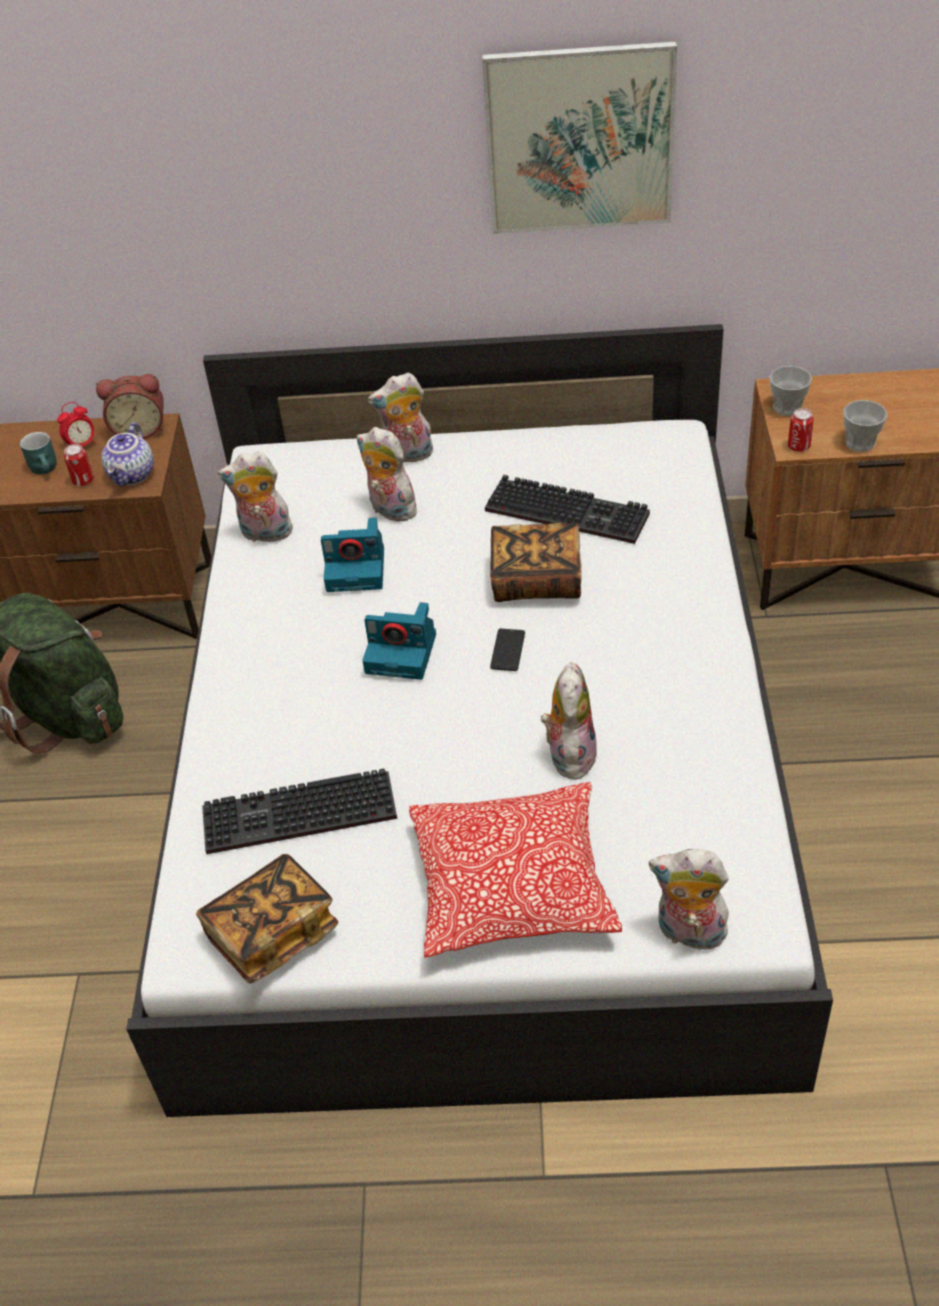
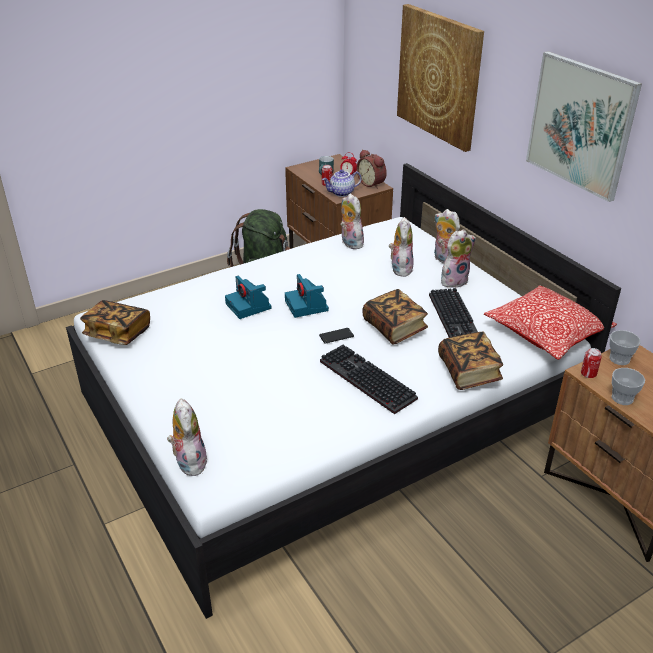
camera: 55 degrees right, 10 degrees down
(232, 180) = (439, 76): none -> picture
(296, 818) = (185, 315): keyboard -> keyboard (364, 380)
(357, 569) = (349, 273): camera -> camera (249, 306)
(512, 886) = (185, 391): pillow -> pillow (546, 333)
(569, 754) = (282, 380): plush toy -> plush toy (454, 280)
(690, 552) = (469, 372): none -> book

